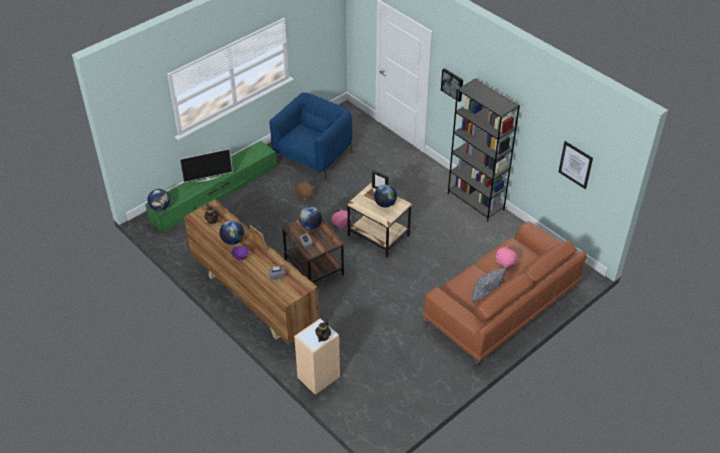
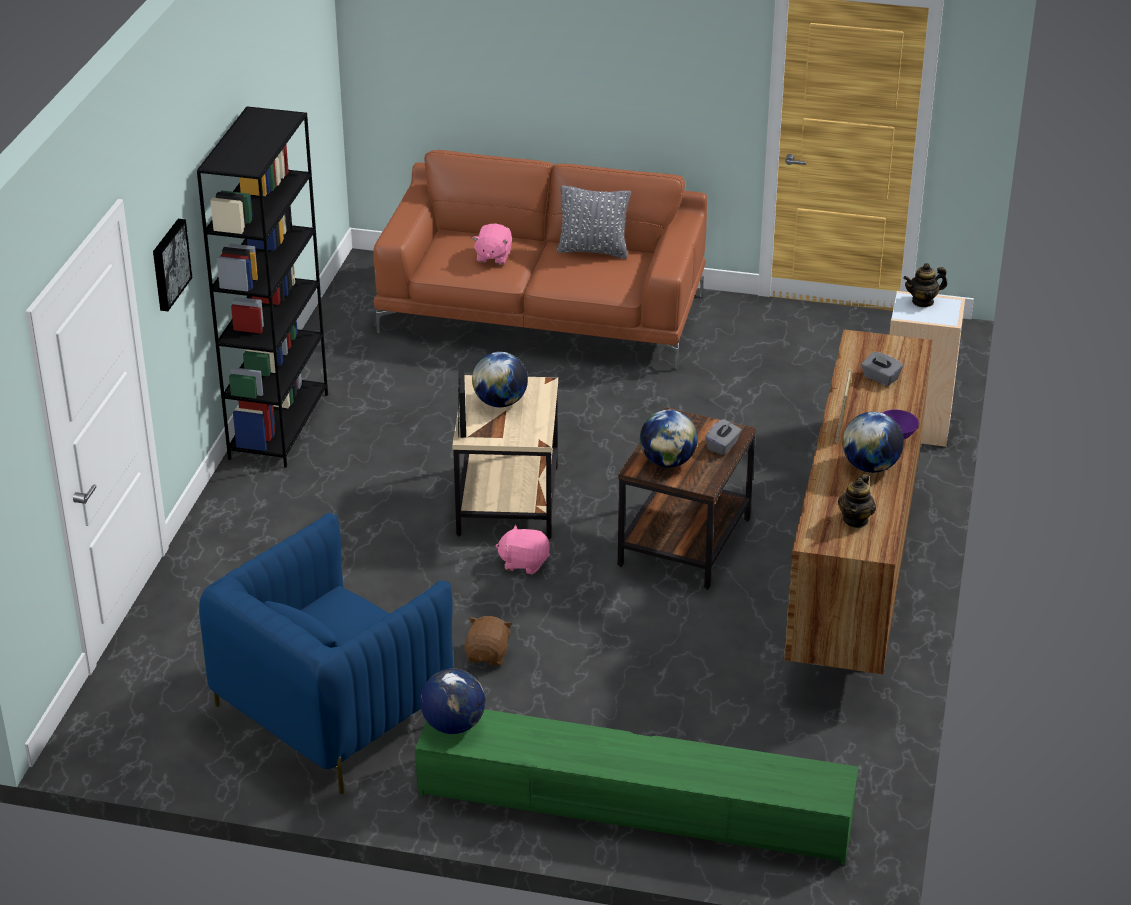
camera: 125 degrees left, 10 degrees down
(160, 207) = (831, 780): globe -> globe (453, 725)
(208, 178) = (649, 759): television -> none
(313, 155) = (331, 711): blue armchair -> blue armchair turned 45 degrees counterclockwise
(575, 164) = (301, 97): picture -> none

